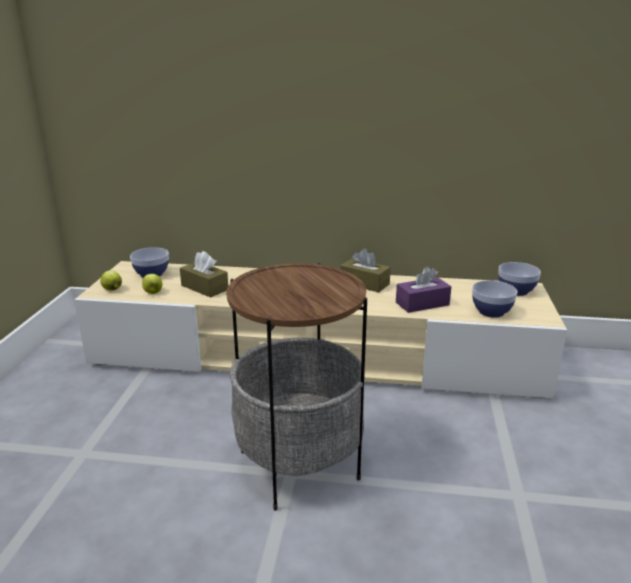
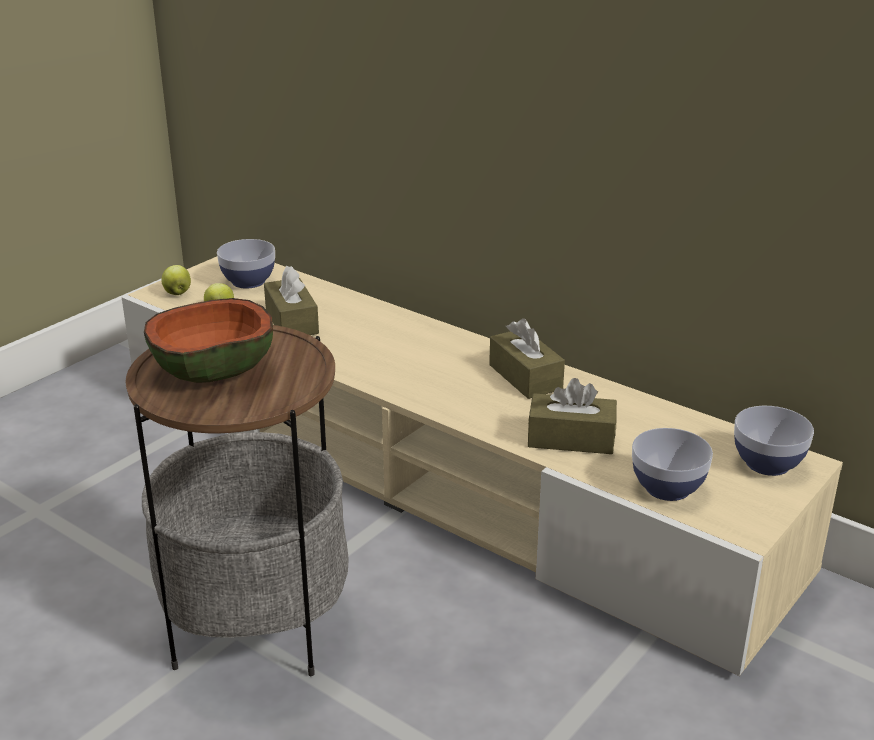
camera: 30 degrees right, 5 degrees up
(286, 292) = (213, 372): none -> bowl
(422, 304) = (571, 439): purple tissue box -> brown tissue box

